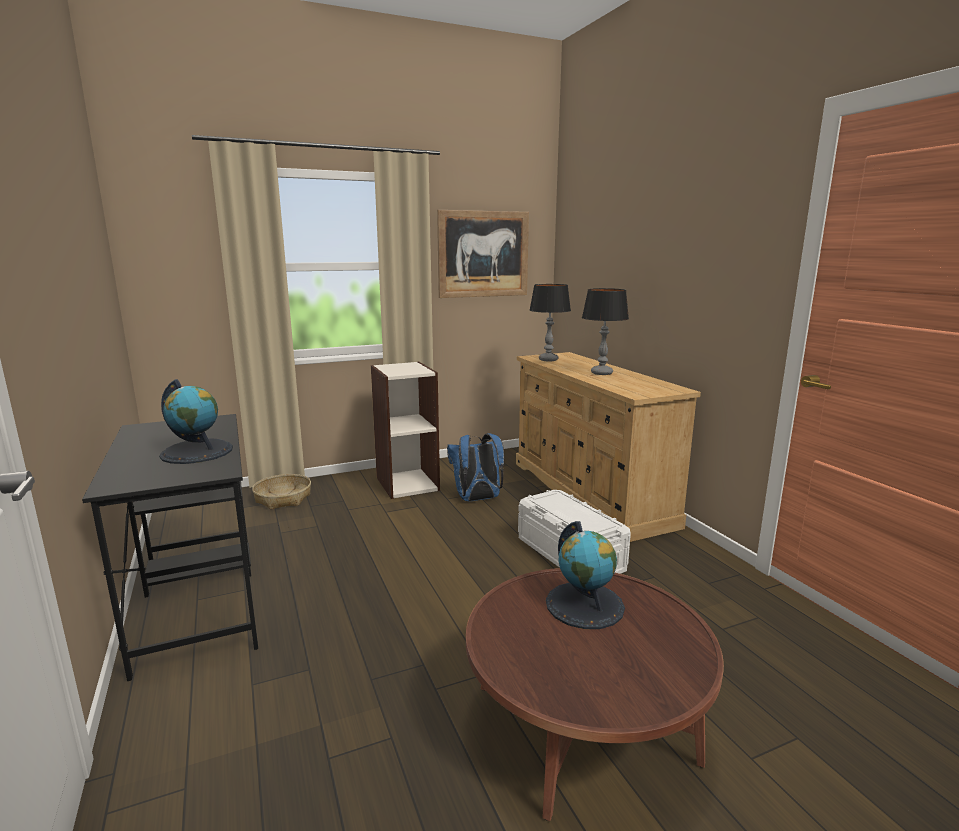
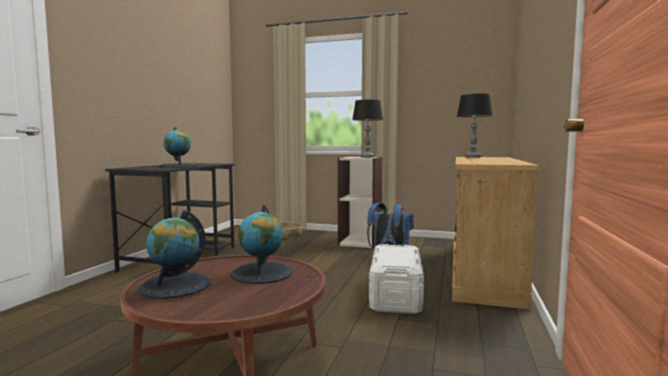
camera: 40 degrees right, 10 degrees down
(483, 254) = (446, 82): picture -> none
(563, 671) = (175, 286): none -> globe
(601, 373) = (488, 160): table lamp -> table lamp (367, 157)

